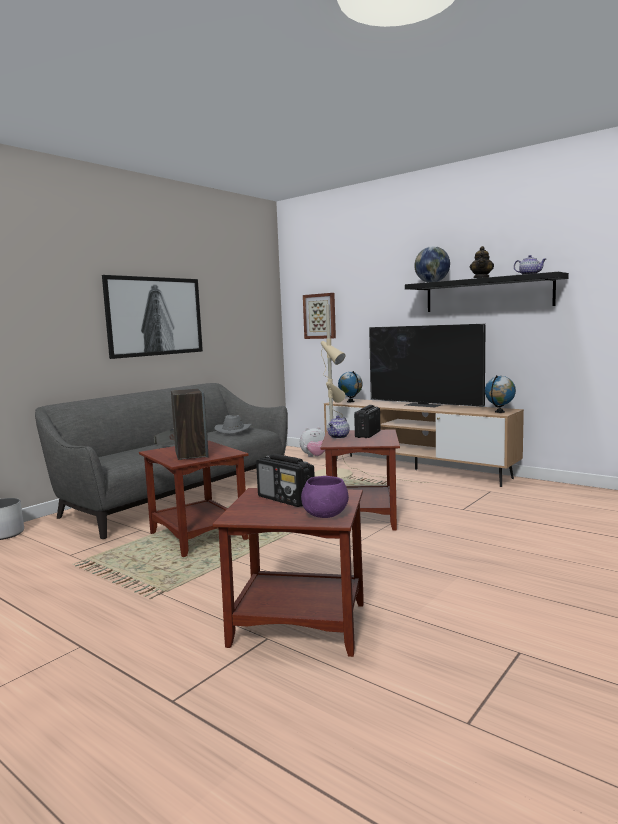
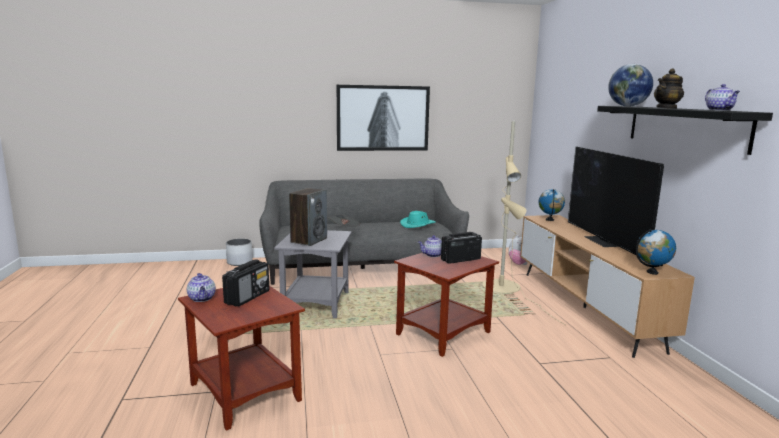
camera: 40 degrees right, 5 degrees up
(199, 536) = (317, 303): brown side table -> grey side table
(233, 430) = (418, 224): grey hat -> turquoise hat
(245, 515) = (202, 299): none -> teapot
(286, 499) = (248, 297): radio -> radio turned 150 degrees counterclockwise
(320, 316) = (554, 126): picture -> none
(325, 515) = (228, 318): purple bowl -> none

